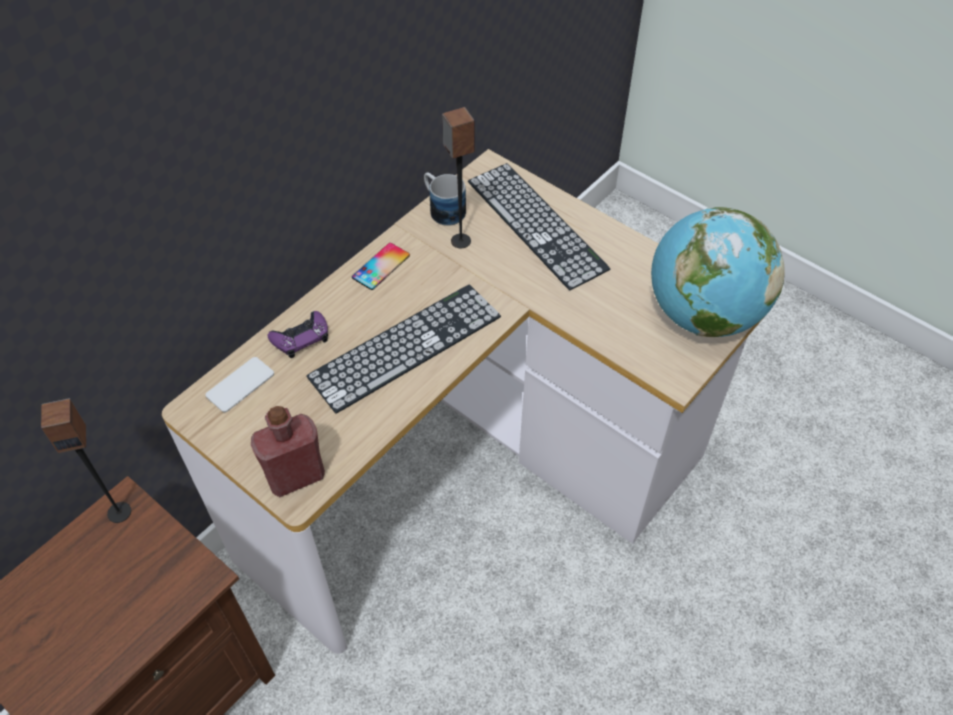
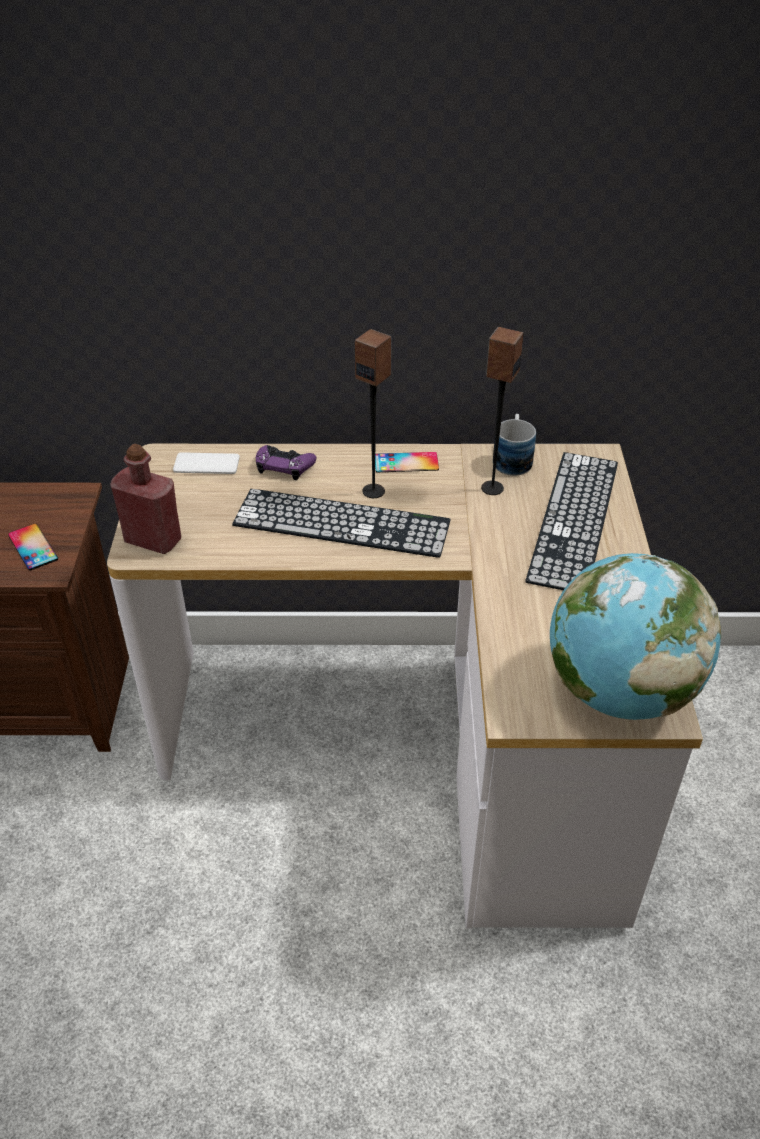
camera: 50 degrees right, 10 degrees down
(119, 512) = (67, 497): speaker -> speaker (374, 491)
(157, 574) = (33, 547): none -> phone

